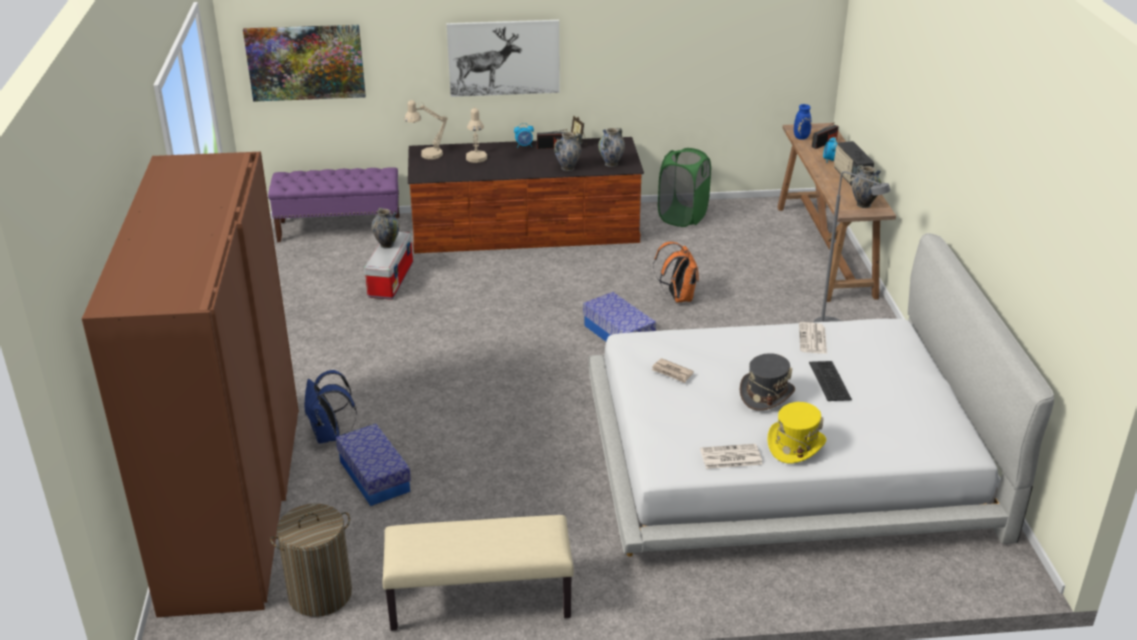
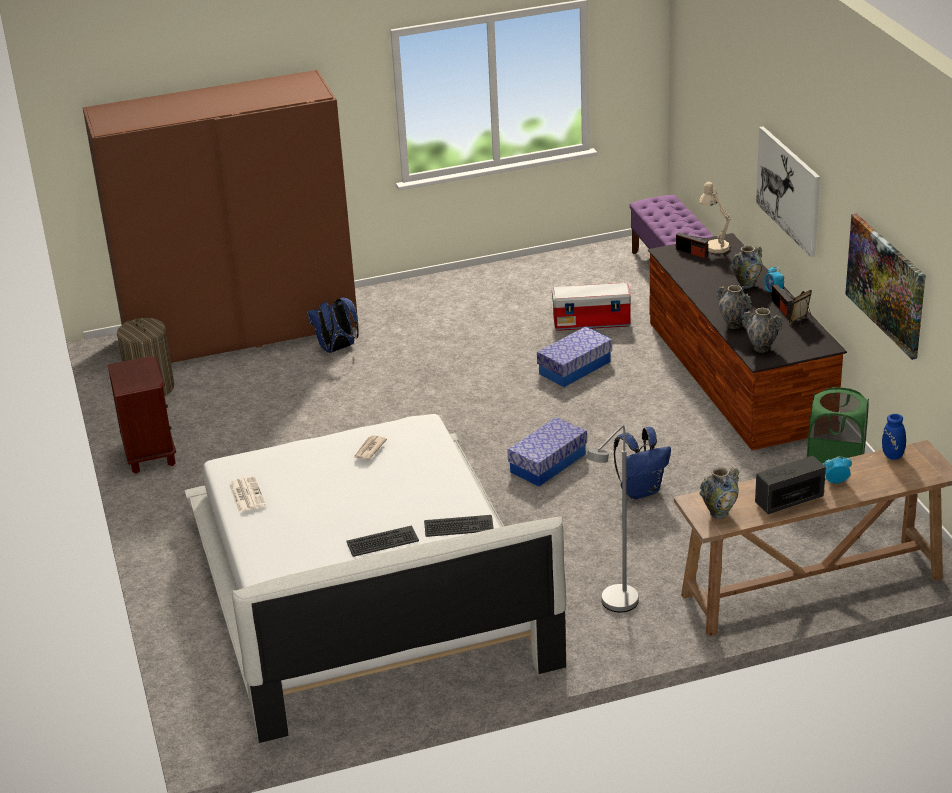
camera: 80 degrees right, 0 degrees up
(305, 62) = (699, 104): picture -> picture (886, 284)
(374, 476) = (288, 380): storage box -> storage box (575, 368)
(387, 245) = (597, 288): vase -> vase (746, 285)
(476, 160) = (720, 273): beige table lamp -> none
(479, 601) = (149, 454): beige bench -> brown nightstand
(678, 297) = (641, 490): orange backpack -> blue backpack
(766, 394) = (347, 504): grey hat -> none
(795, 445) = (271, 528): yellow hat -> none
(813, 339) = (458, 527): newspaper -> keyboard
(824, 143) = (885, 474): radio -> radio (691, 252)

